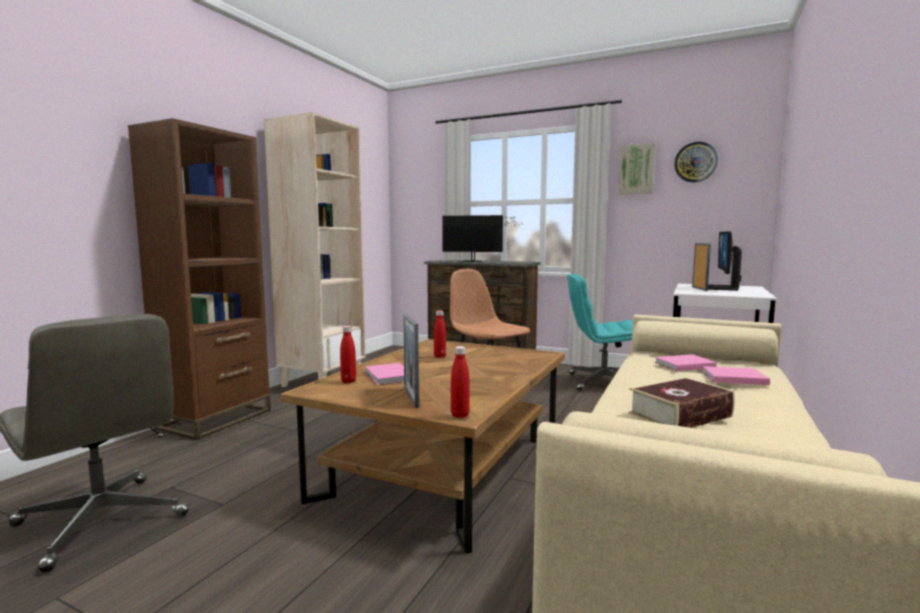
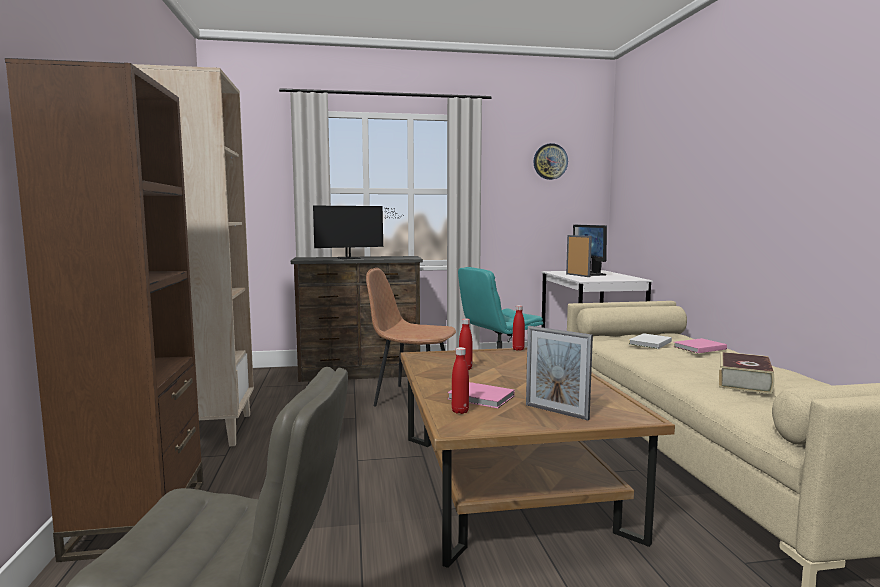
camera: 35 degrees left, 0 degrees up
(460, 415) = (637, 417): red bottle -> red bottle (518, 349)
(636, 169) = (501, 164): picture -> none
(683, 365) = (649, 343): pink book -> white book

